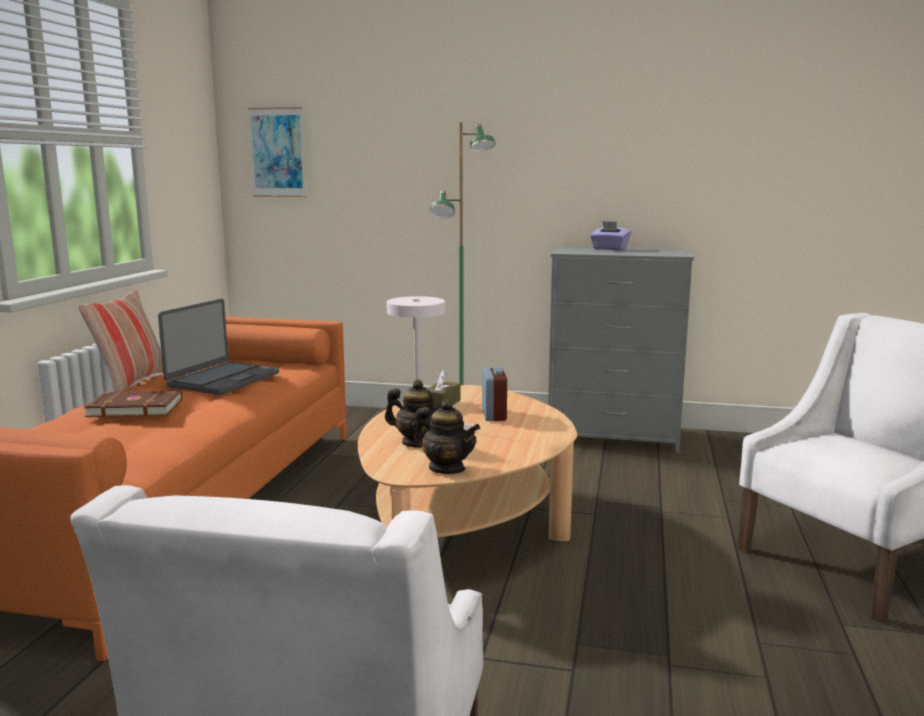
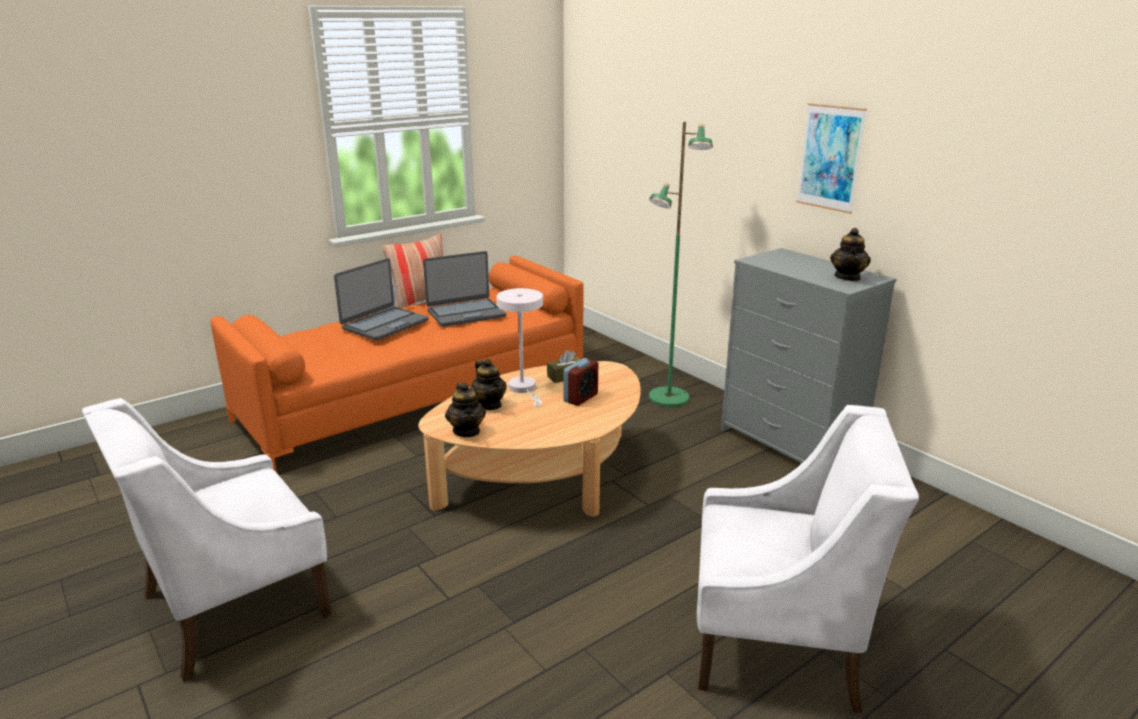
camera: 40 degrees right, 10 degrees up
(135, 408) = (384, 324): brown book -> laptop
(277, 152) = (596, 122): picture -> picture (830, 157)
(609, 249) = (810, 263): purple tissue box -> none
(661, 251) = (848, 277): none -> teapot

